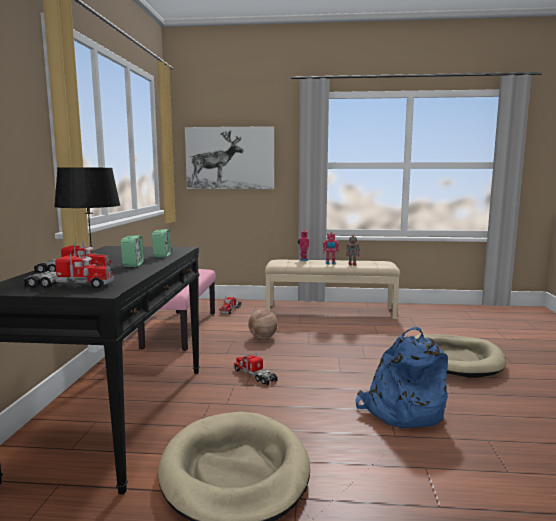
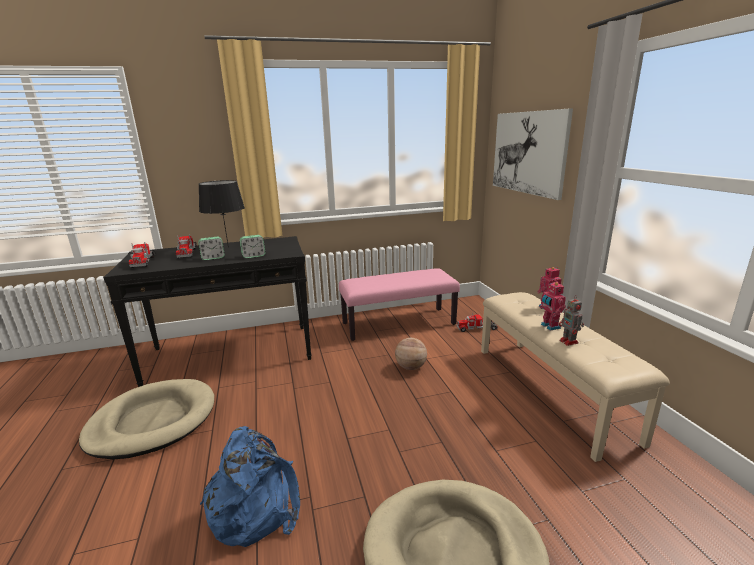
camera: 70 degrees right, 10 degrees up
(255, 375) = (315, 387): toy truck -> none

